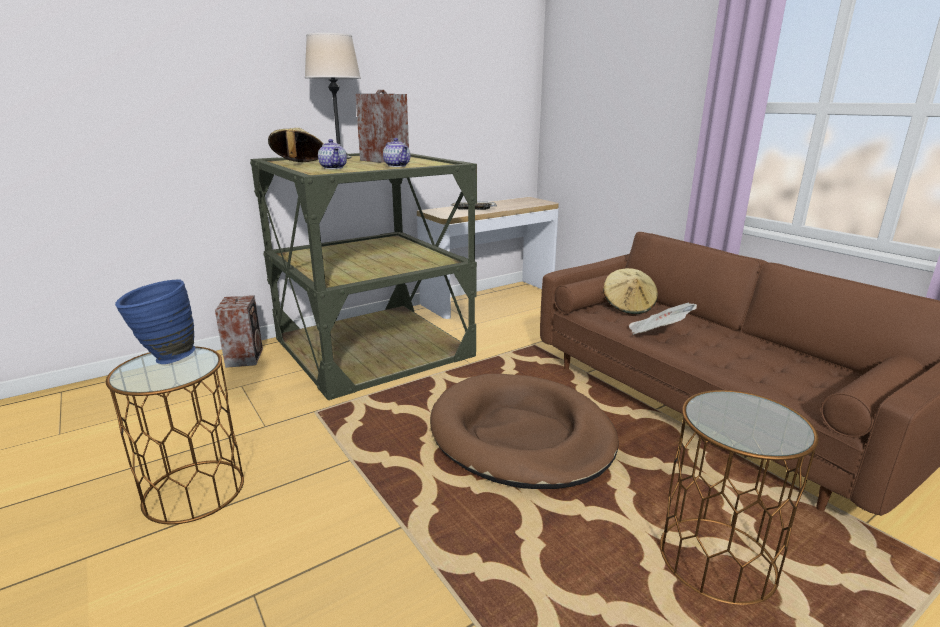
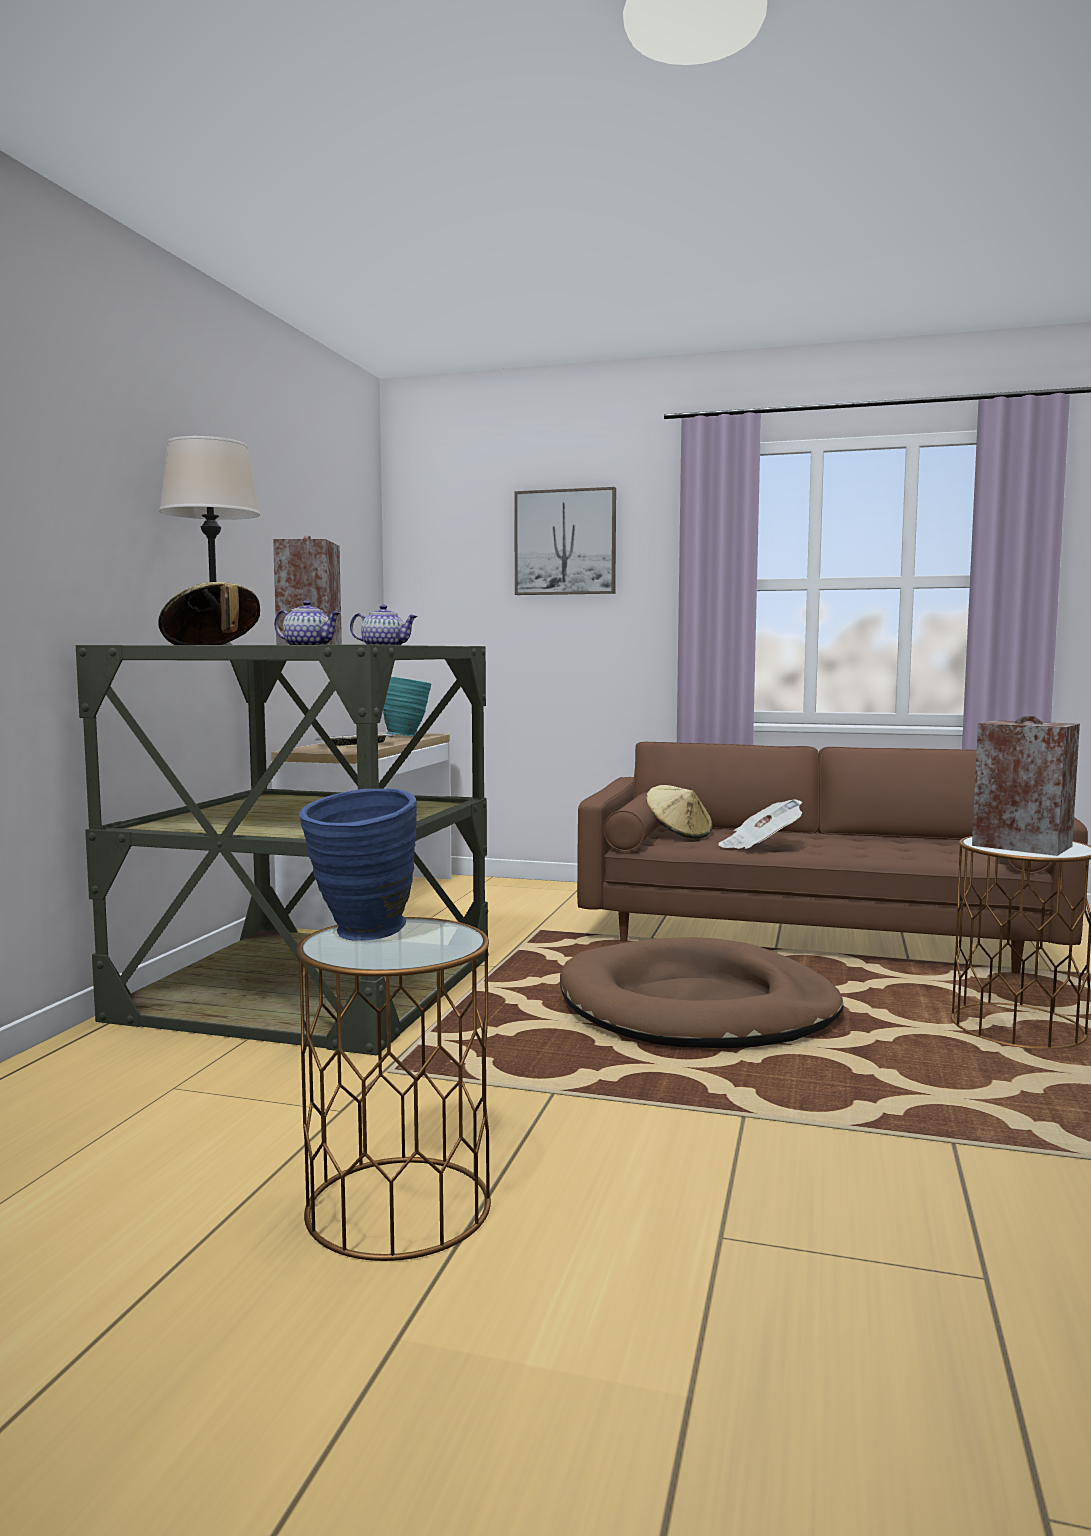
camera: 40 degrees left, 15 degrees down
(245, 357) = (86, 1057): speaker -> speaker (1019, 845)
(524, 204) = (407, 737): none -> turquoise vase
(640, 69) = (565, 542): none -> picture

